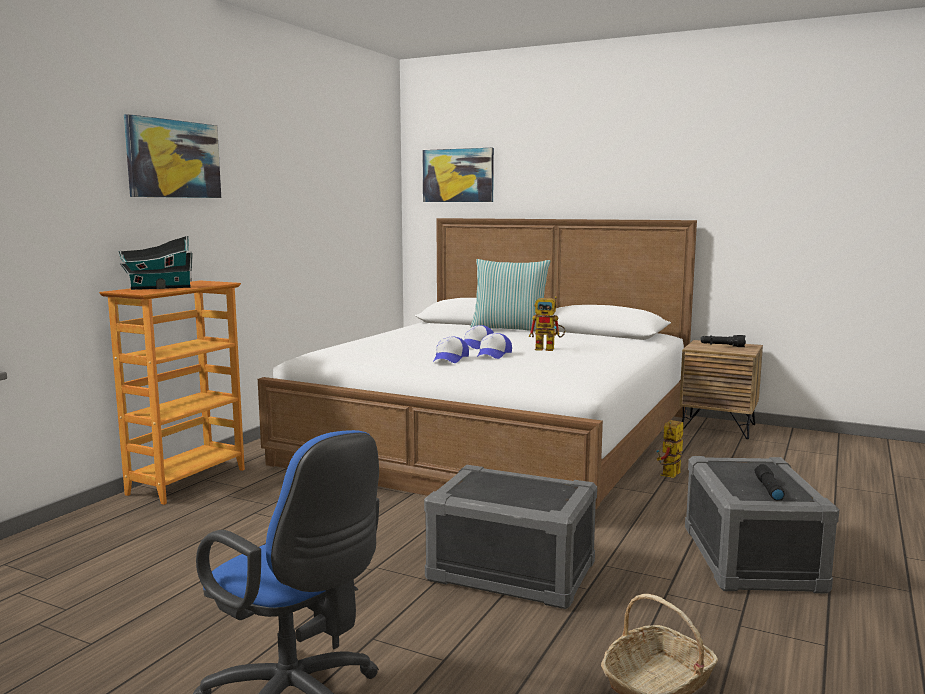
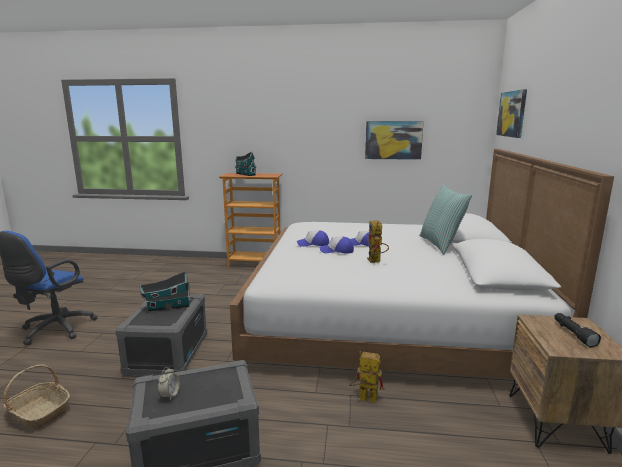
camera: 70 degrees right, 5 degrees up
(173, 159) = (273, 113): picture -> picture (393, 140)
(503, 487) = (167, 307): none -> toy house
(768, 489) = (169, 395): black flashlight -> alarm clock

